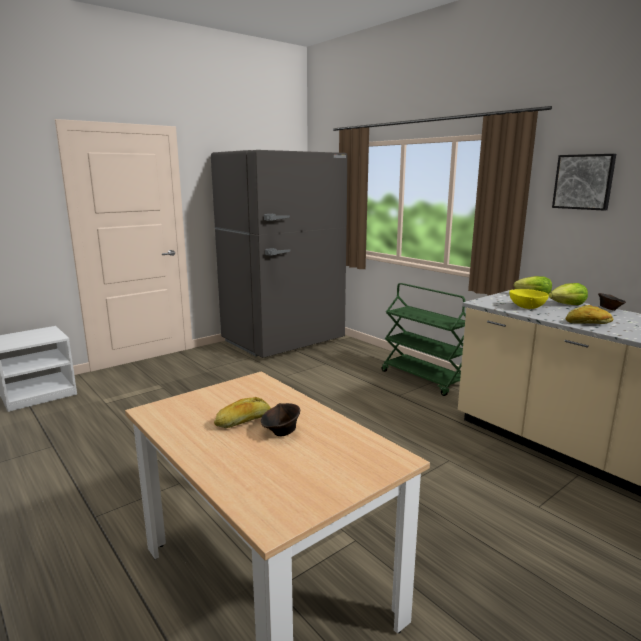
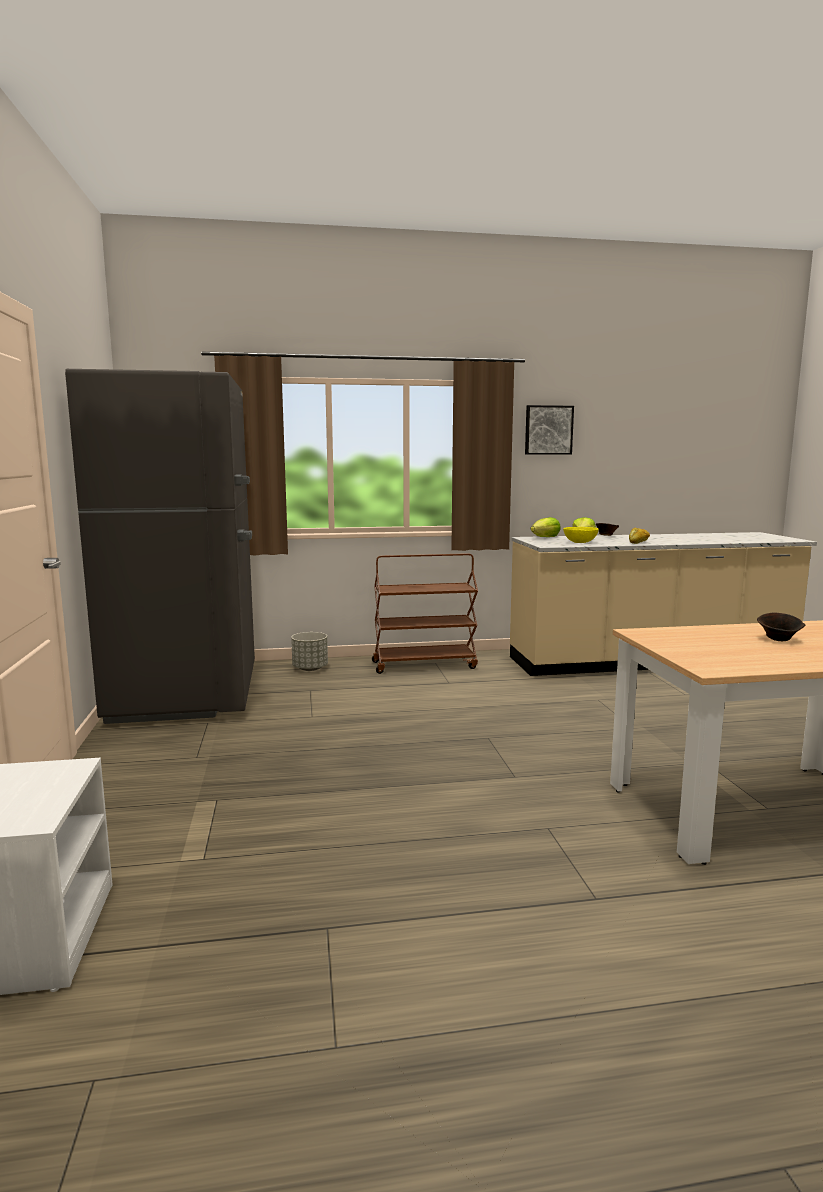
camera: 60 degrees left, 5 degrees down
(243, 421) = (751, 646): bread -> none
(362, 353) = (310, 668): none -> grey planter
(424, 379) = (424, 665): green cart -> brown cart

